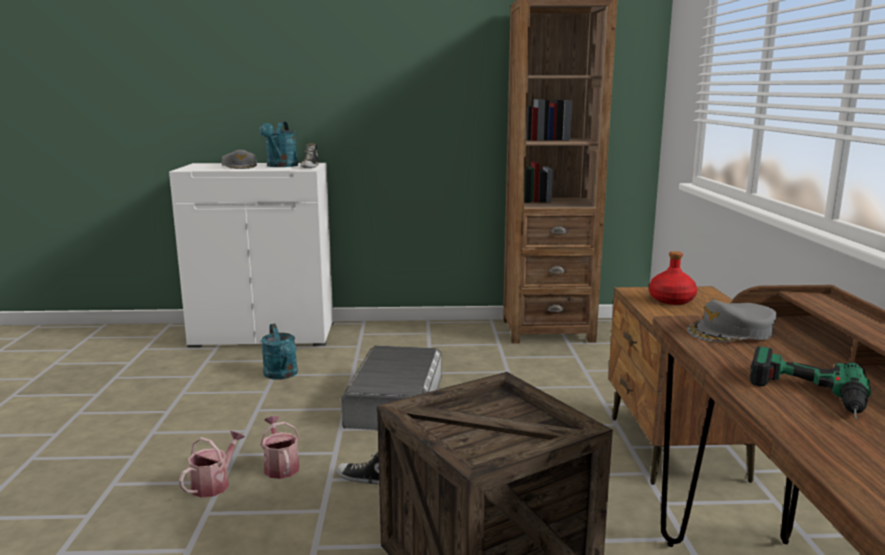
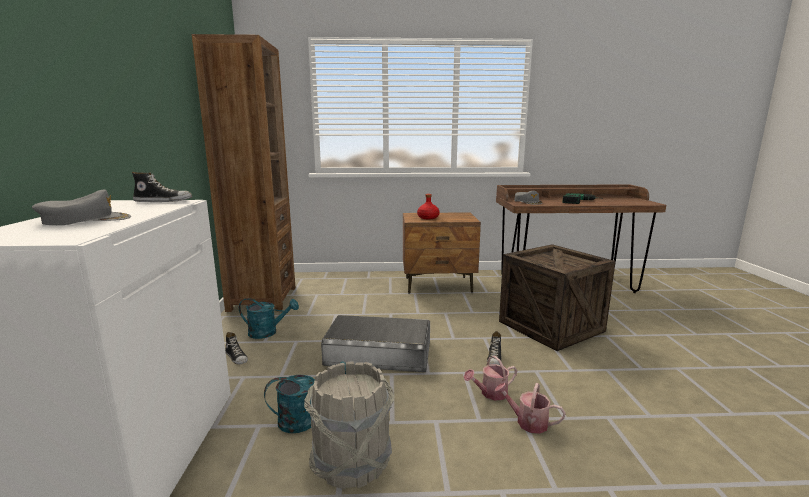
camera: 90 degrees left, 0 degrees up
(213, 395) = (352, 462): none -> grey bucket
(280, 166) = (125, 208): turquoise watering can -> turquoise watering can (268, 332)
(395, 339) = (237, 357): none -> shoe

